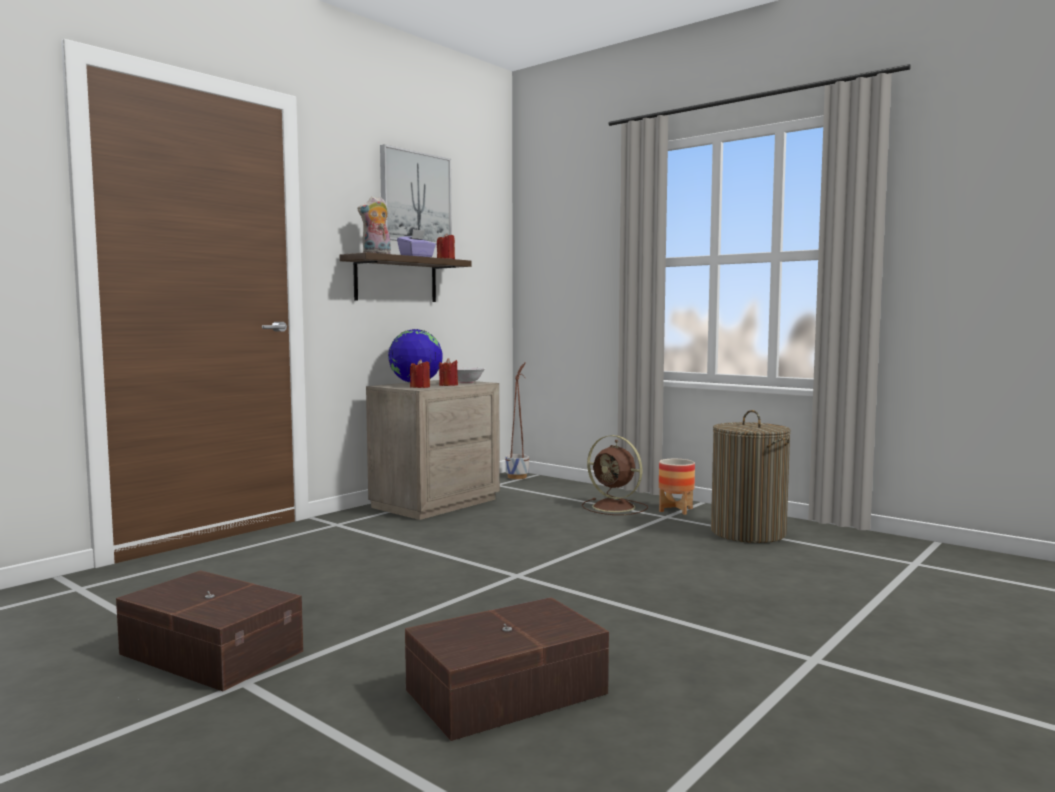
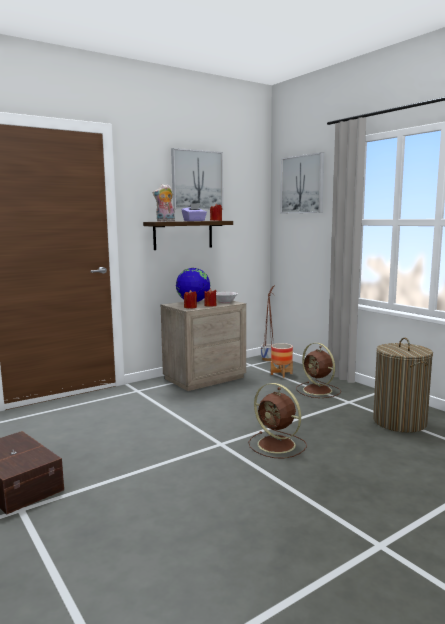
camera: 15 degrees right, 5 degrees up
(503, 691) = (158, 540): brown storage box -> none
(566, 212) = (302, 184): none -> picture
(601, 570) = (278, 445): none -> brown fan
(676, 510) = (359, 396): planter -> planter (281, 374)

